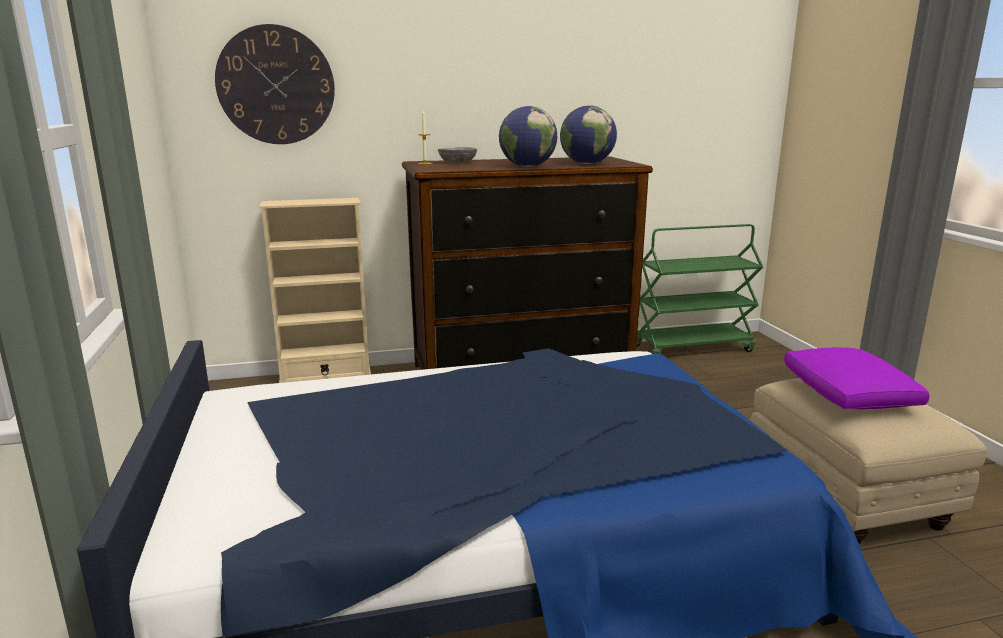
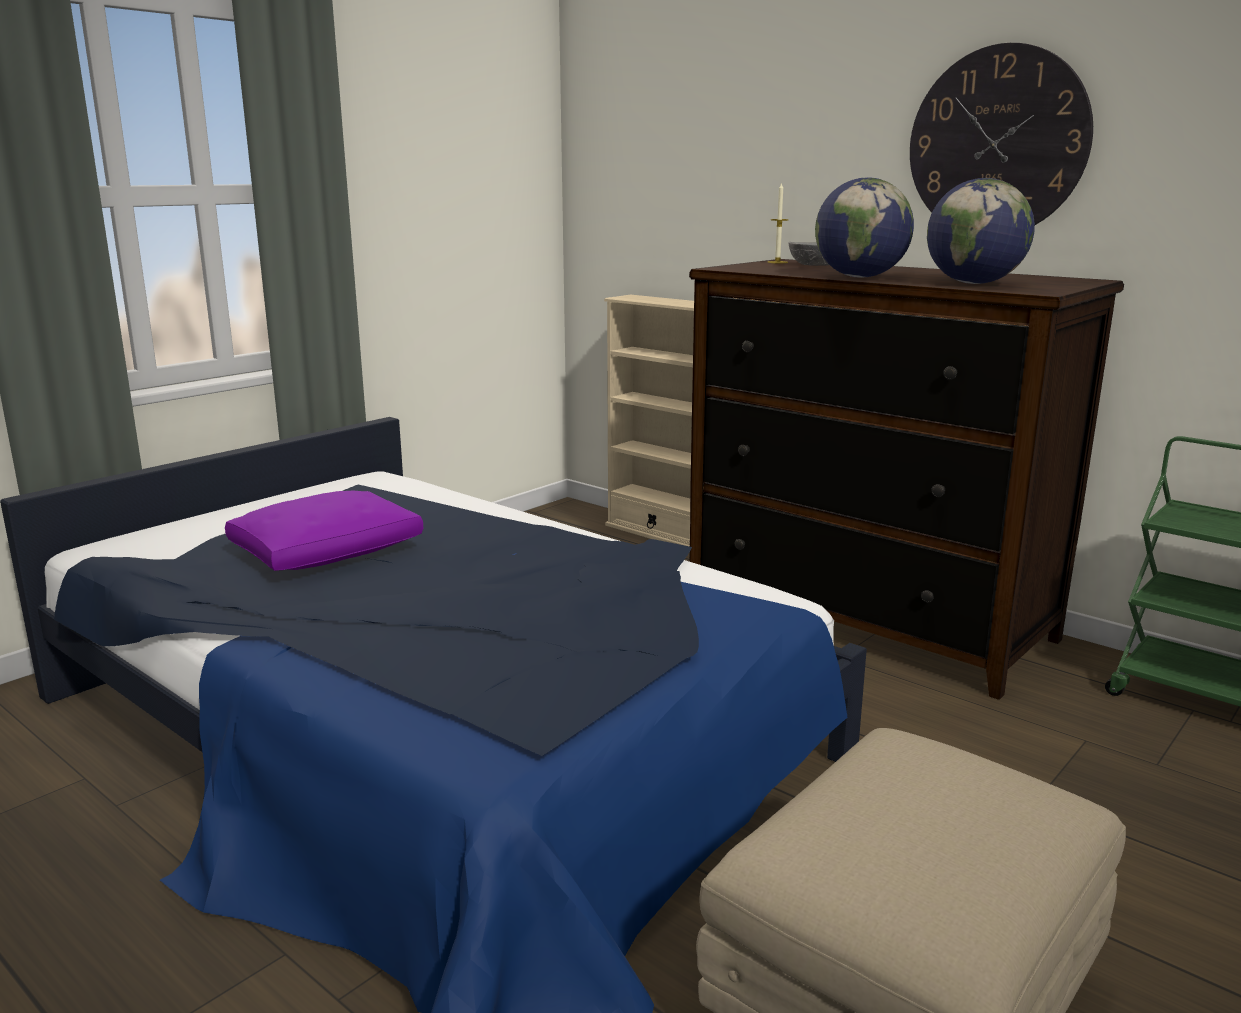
camera: 55 degrees right, 0 degrees up
(276, 85) = (659, 150): wall clock -> wall clock (997, 142)
(847, 394) = (911, 792): purple pillow -> purple pillow (329, 552)

